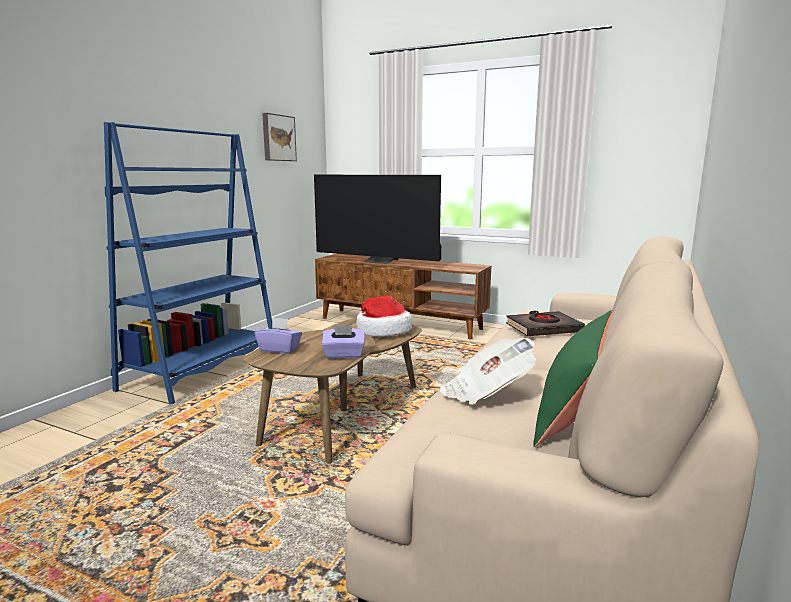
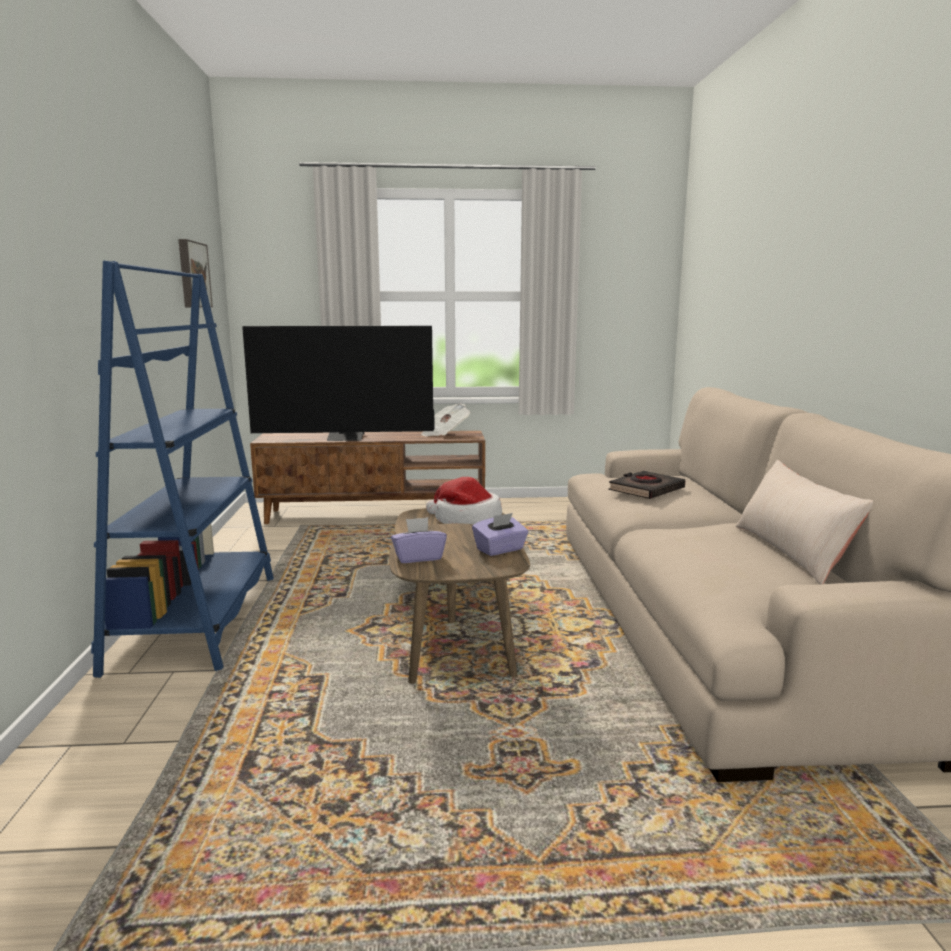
camera: 30 degrees left, 0 degrees up
(486, 393) = (712, 553): newspaper -> newspaper (444, 433)
(574, 409) = (792, 552): green pillow -> beige pillow

